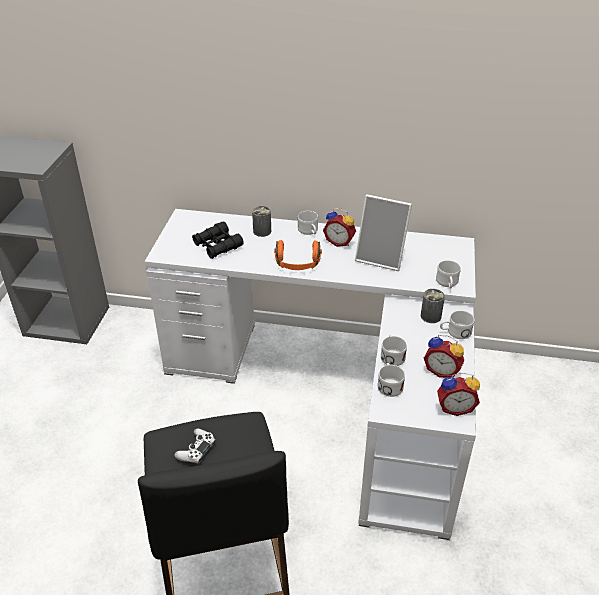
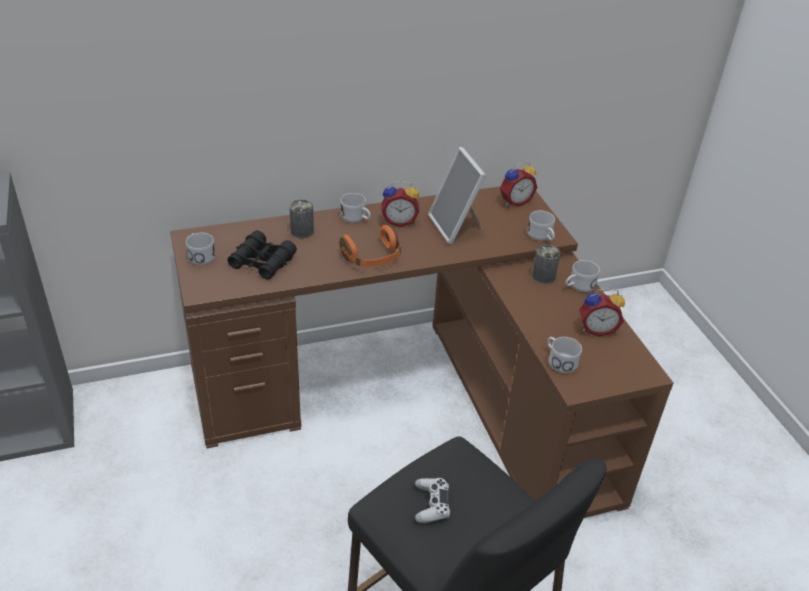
camera: 30 degrees left, 0 degrees up
(337, 389) = (420, 395): white desk -> brown desk
(381, 257) = (456, 227): picture frame -> picture frame turned 75 degrees clockwise
(392, 355) = (538, 329): white mug -> white mug (200, 255)
(454, 407) = (635, 362): alarm clock -> alarm clock (514, 201)

